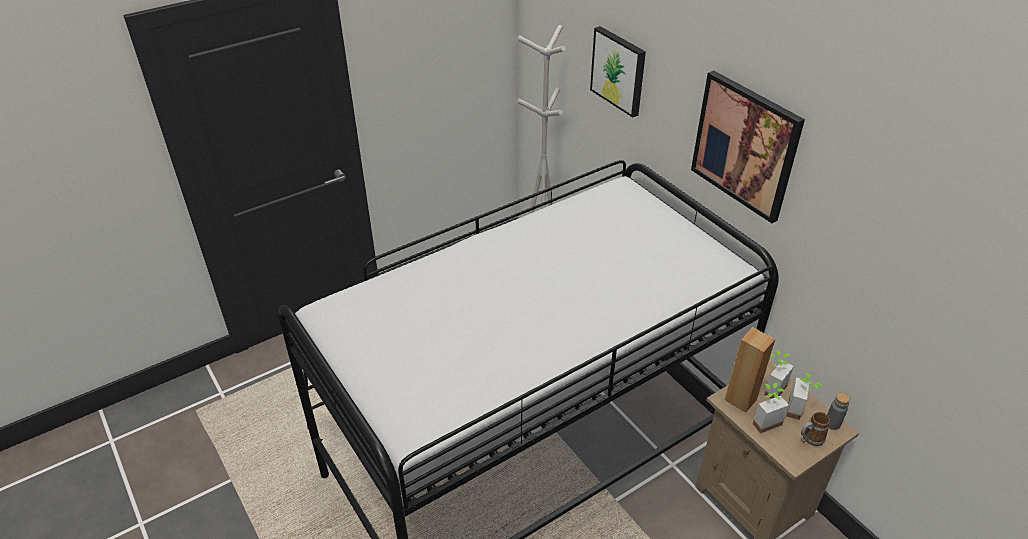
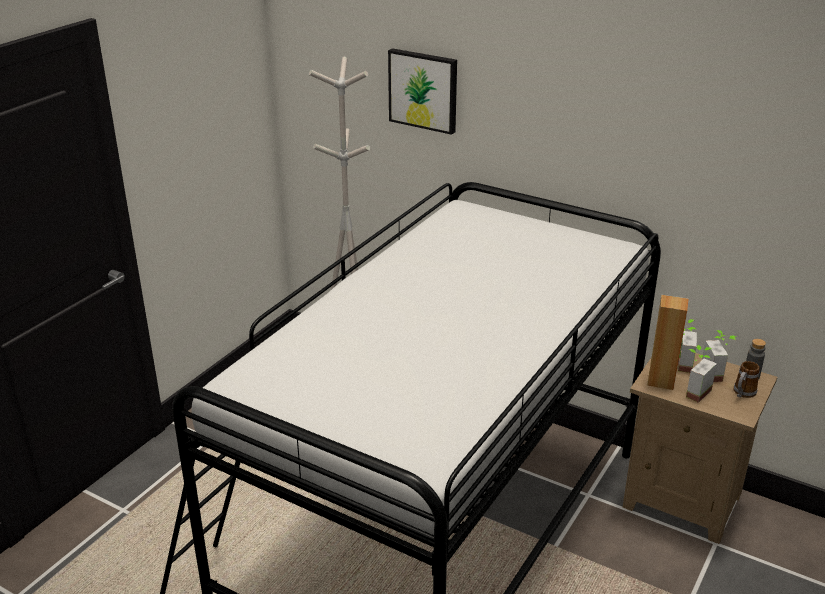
camera: 25 degrees left, 10 degrees down
(745, 145) = (596, 122): picture -> none

